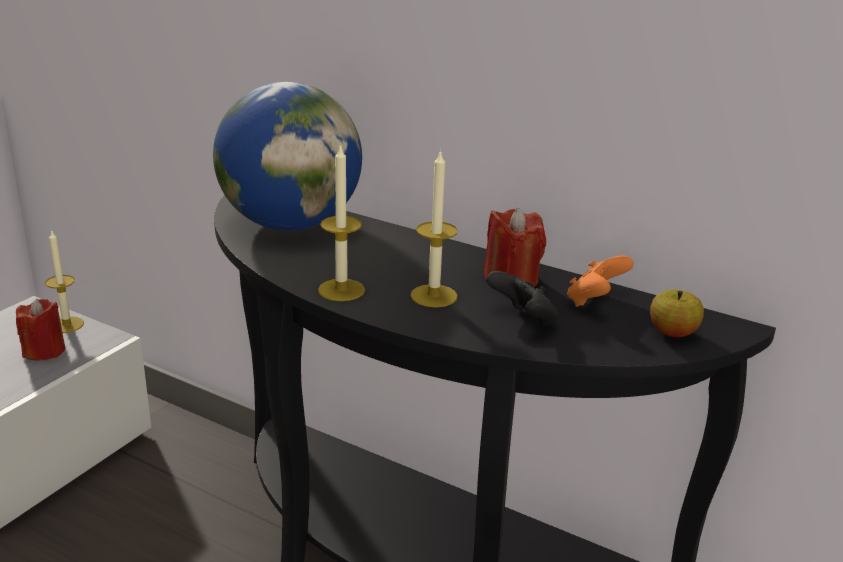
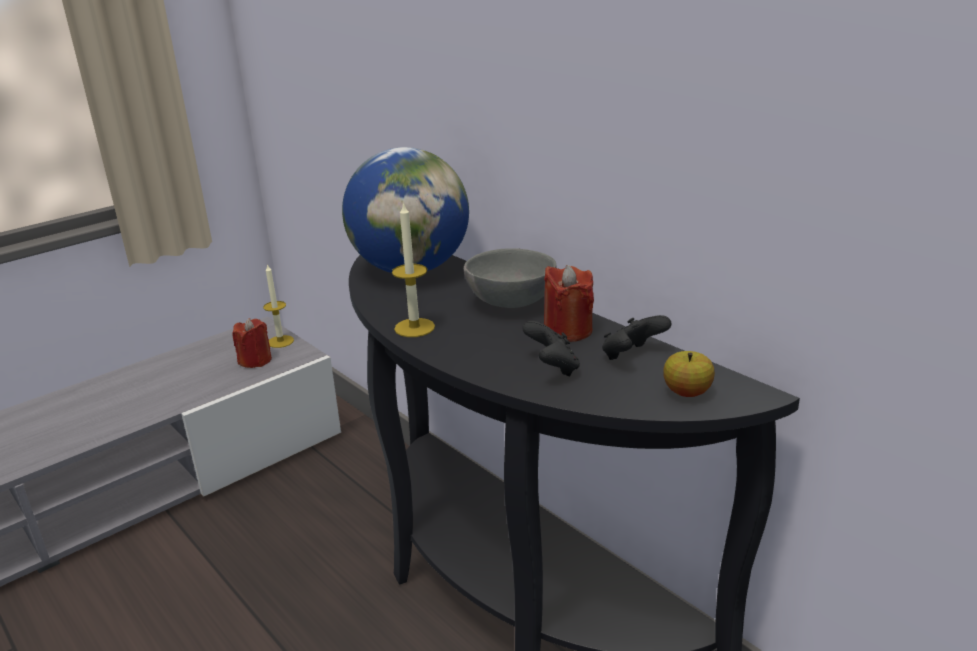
camera: 20 degrees right, 0 degrees up
(427, 255) = (508, 303): none -> grey bowl
(434, 296) = (488, 339): candle -> none
(595, 301) = (632, 356): orange game controller -> black game controller

